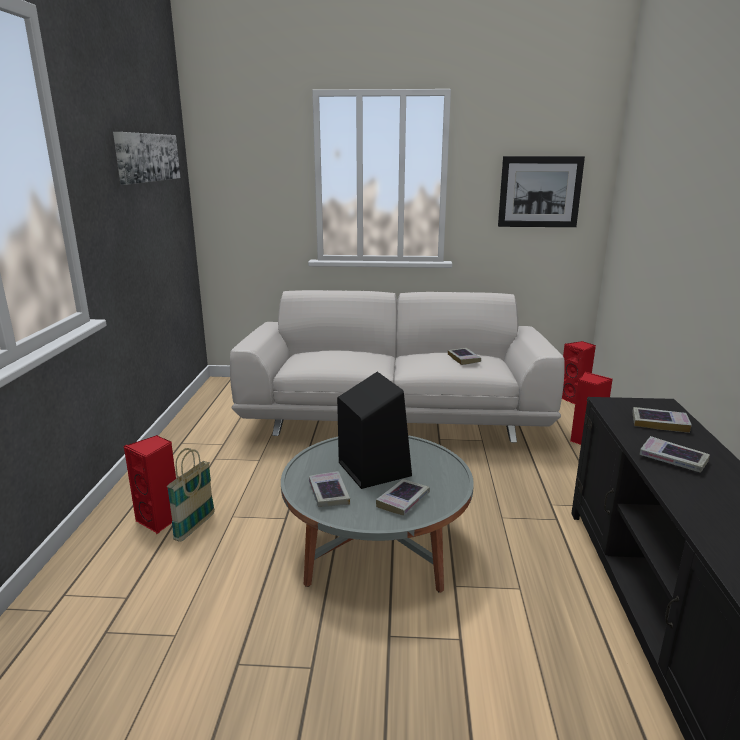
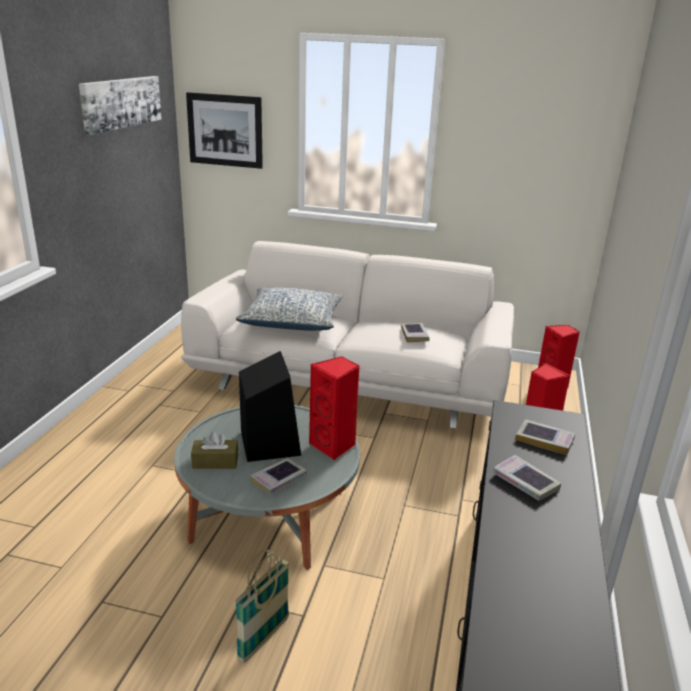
camera: 10 degrees right, 5 degrees up
(160, 520) = (88, 459): red speaker -> red speaker (334, 446)
(195, 527) = (116, 470): basket -> basket (264, 638)
(328, 493) = (215, 462): book -> brown tissue box
(342, 359) = (292, 321): none -> pillow
(539, 192) = (536, 157): picture -> picture (225, 130)

